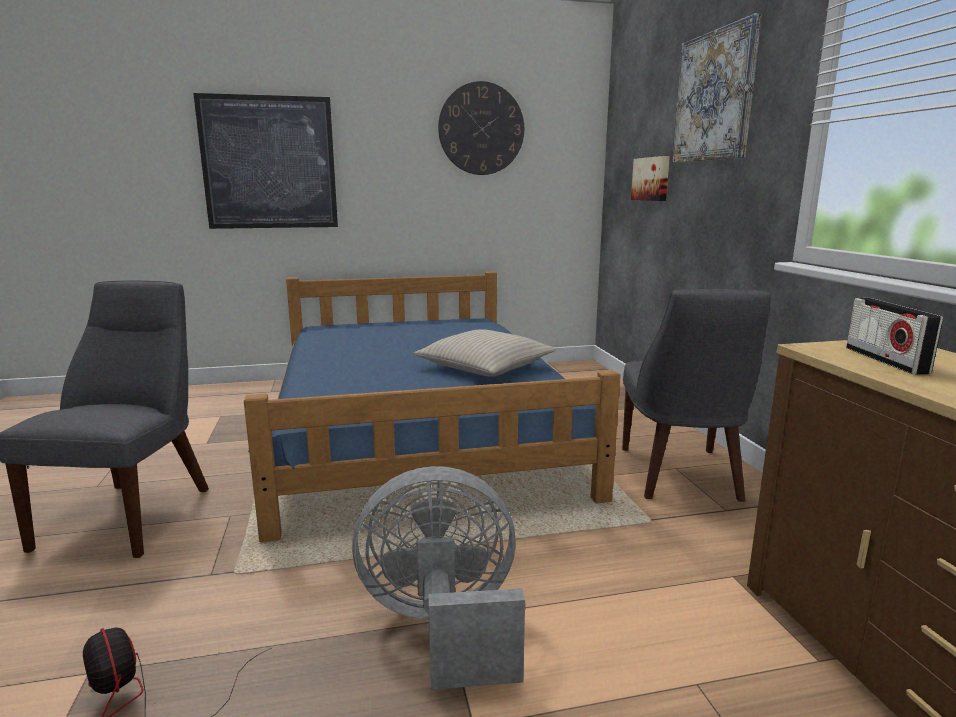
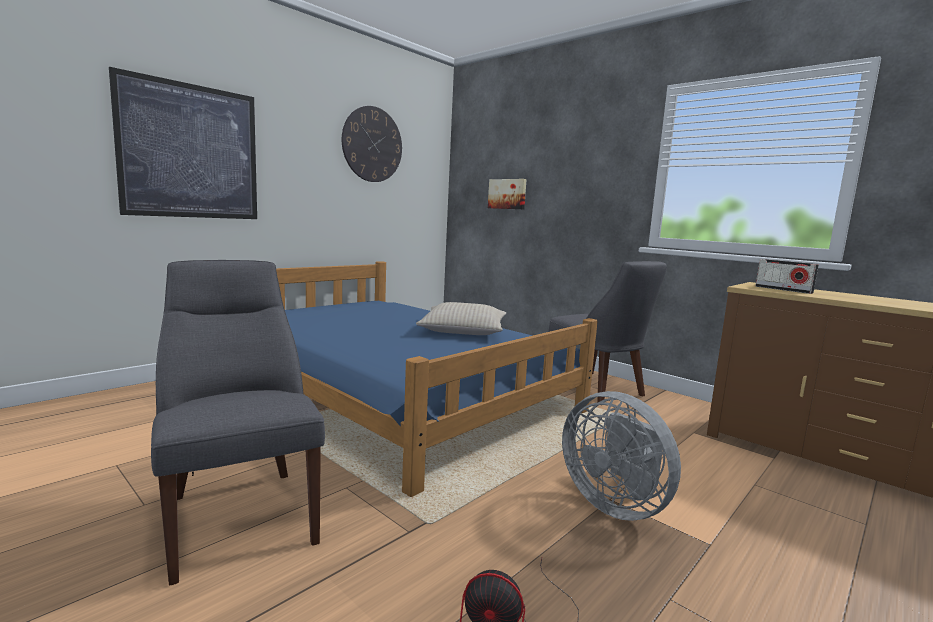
camera: 35 degrees left, 5 degrees down
(443, 627) = (615, 504): grey fan -> grey fan turned 90 degrees counterclockwise
(714, 97) = (570, 143): picture -> none

